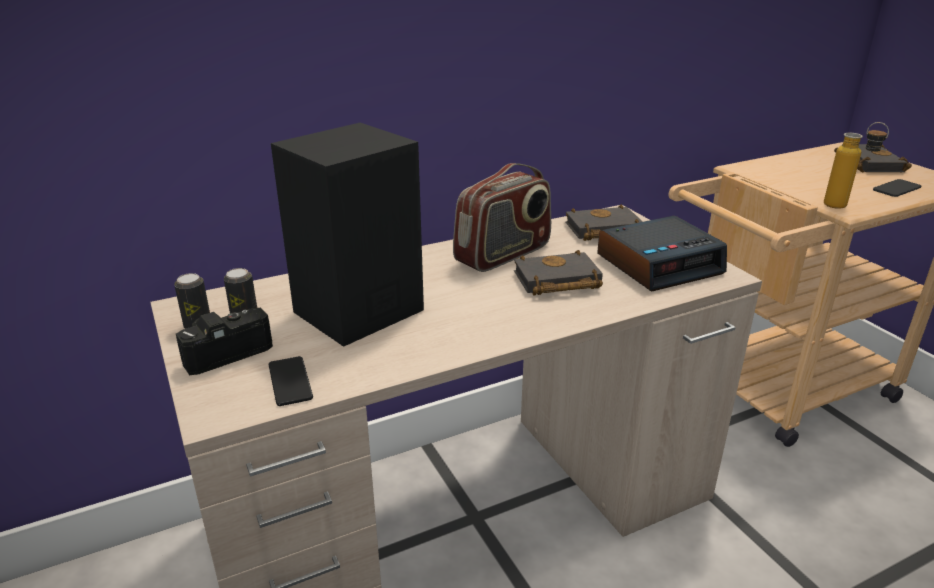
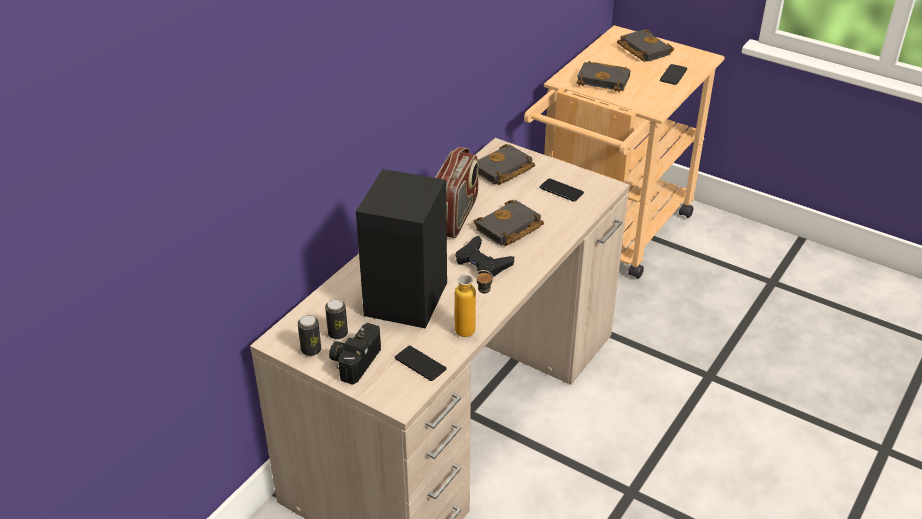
camera: 30 degrees left, 10 degrees up
(487, 304) = (482, 263): none -> black game controller
(659, 264) = (561, 190): alarm clock -> phone
(794, 176) = (605, 80): none -> black book
(844, 207) = (651, 106): bottle -> bottle (473, 332)

